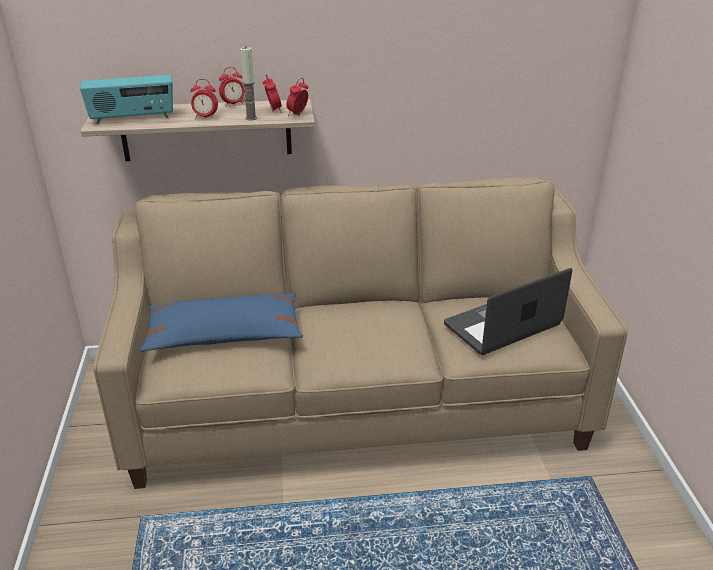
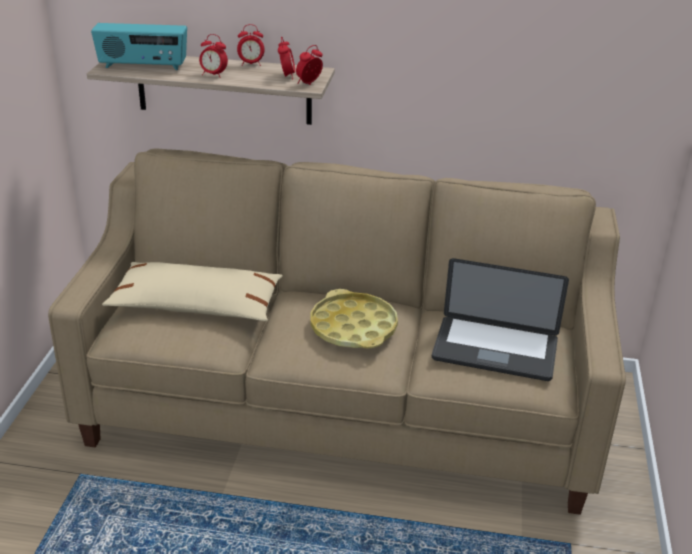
camera: 15 degrees right, 0 degrees up
(224, 335) = (196, 305): blue pillow -> beige pillow
(251, 118) = (259, 81): candle -> none
(375, 328) = (353, 327): none -> yellow tray
(502, 325) = (495, 350): laptop -> laptop turned 150 degrees counterclockwise

